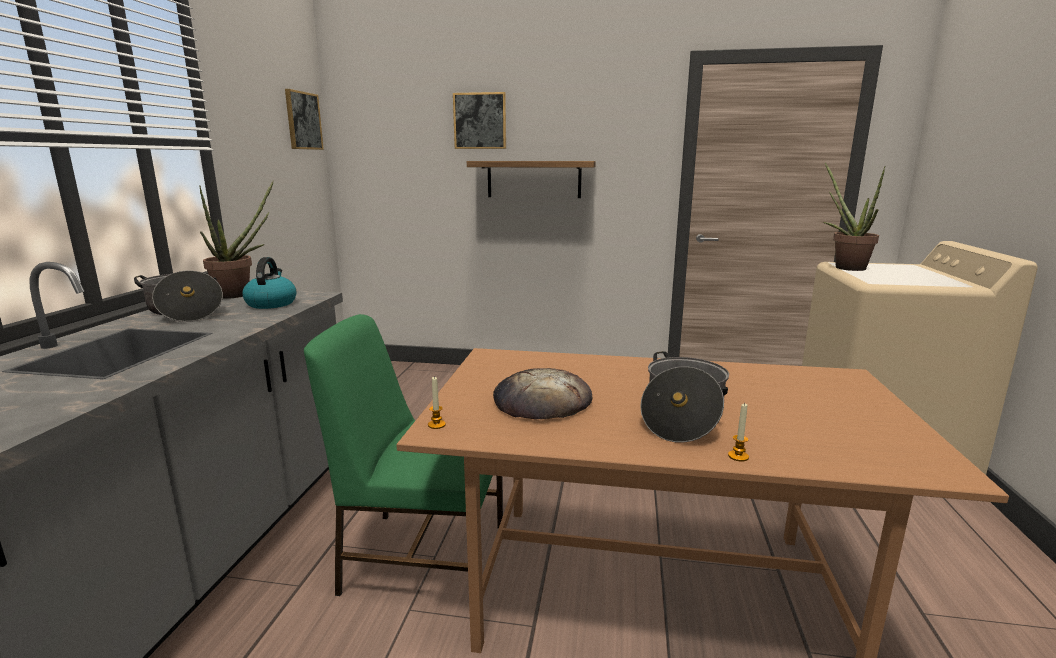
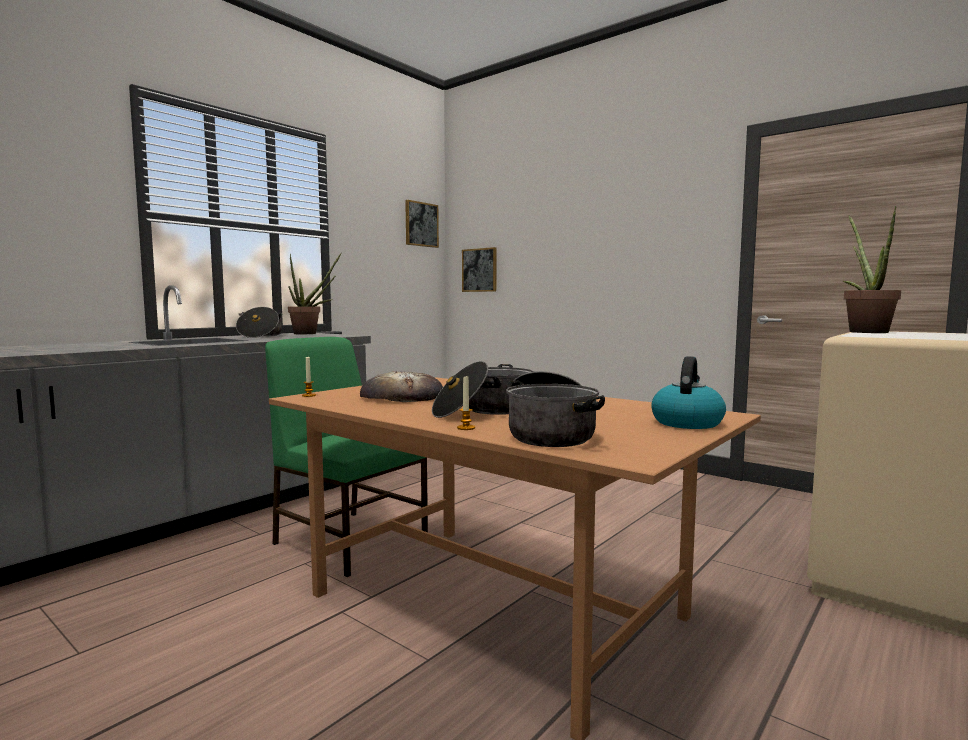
camera: 30 degrees right, 10 degrees down
(271, 303) = (314, 336): kettle -> kettle (686, 422)
(480, 121) = (554, 215): picture -> picture (479, 270)
(534, 179) = (597, 264): shelf -> none
(817, 445) = (551, 433): none -> cooking pot

